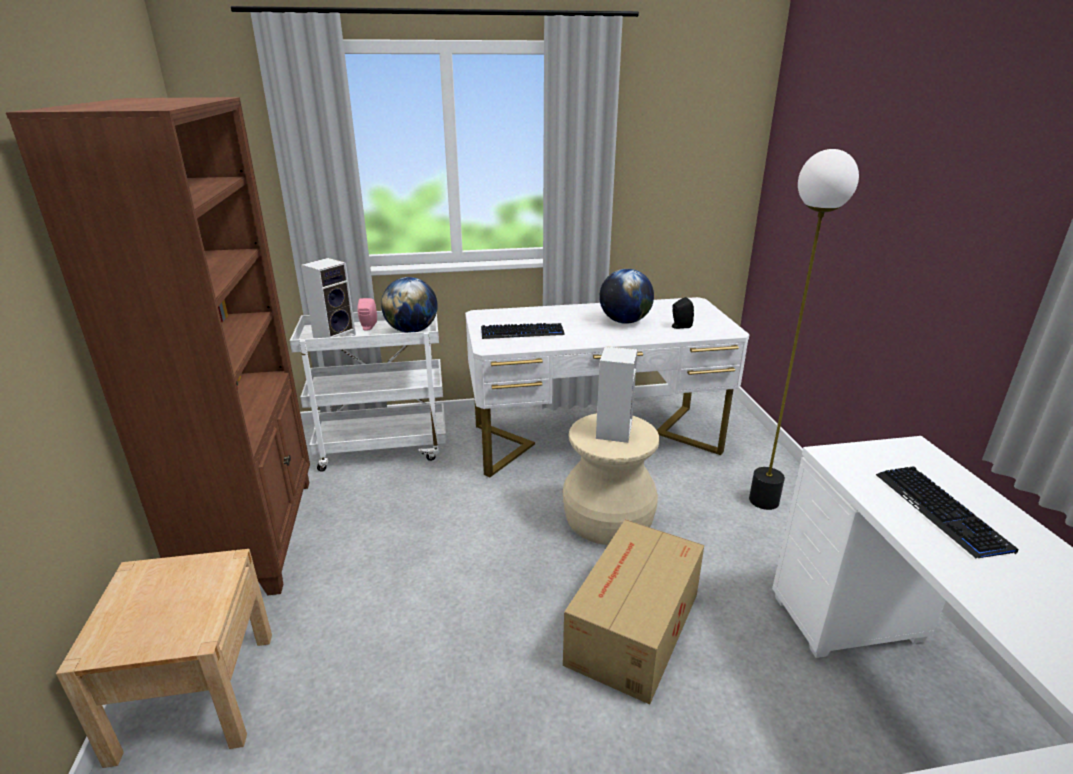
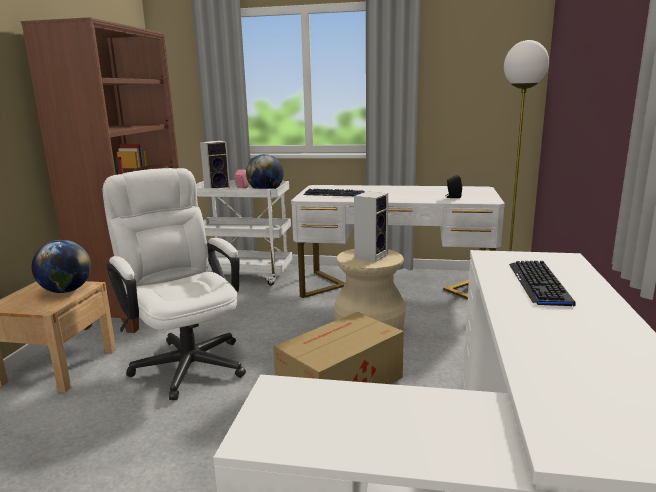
camera: 20 degrees right, 10 degrees down
(397, 632) = (186, 360): none -> white office chair
(624, 321) = (413, 193): globe -> globe (66, 291)

